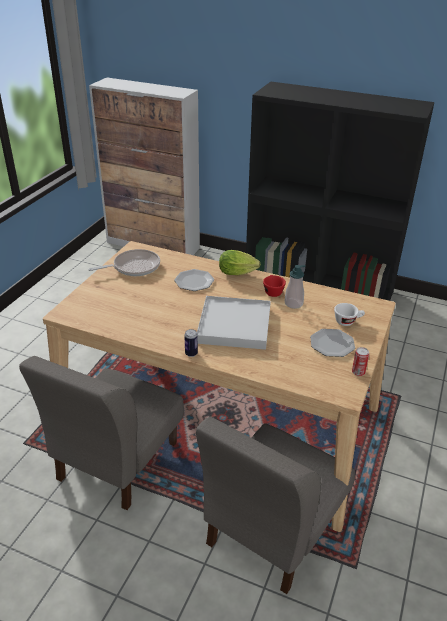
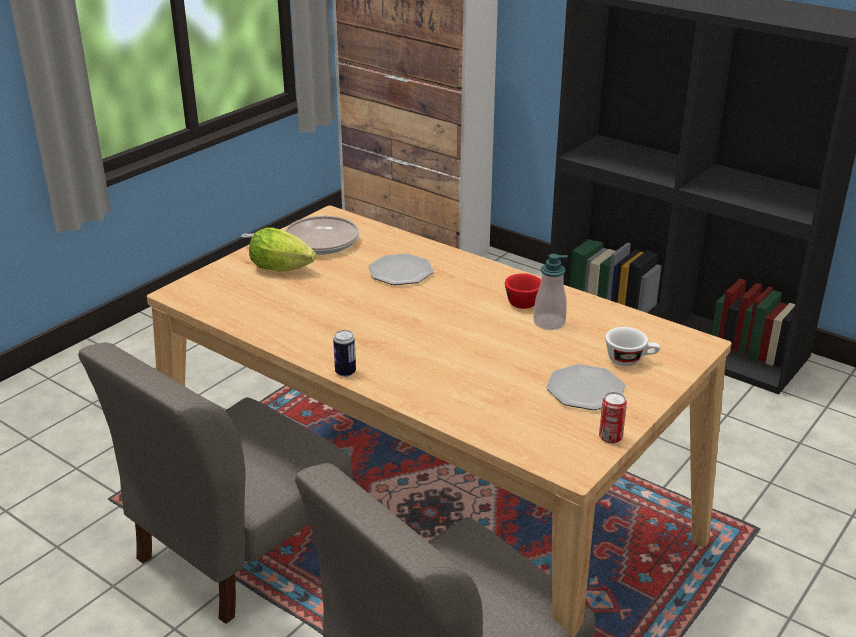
camera: 15 degrees right, 5 degrees down
(234, 325) = (434, 341): white tray -> none
(239, 273) = (480, 269): lettuce -> lettuce (285, 269)

